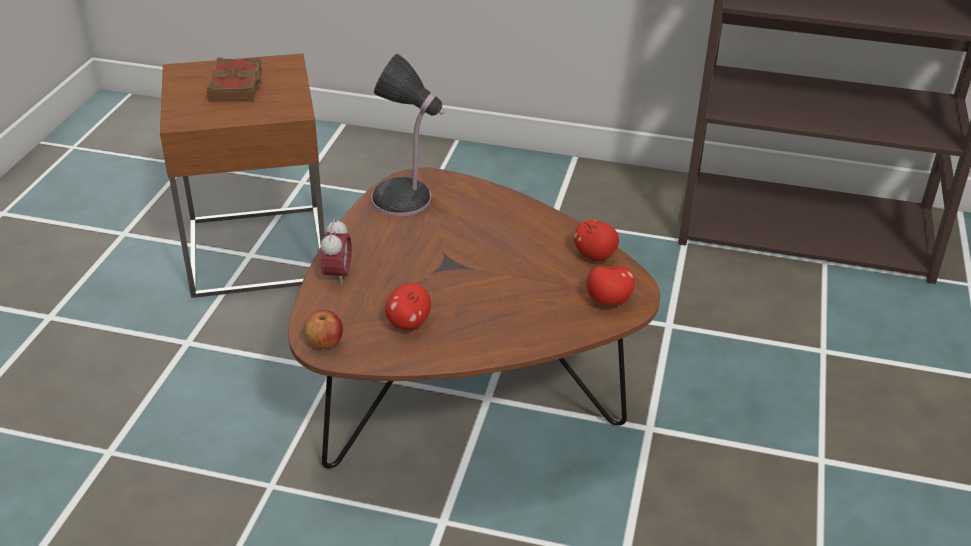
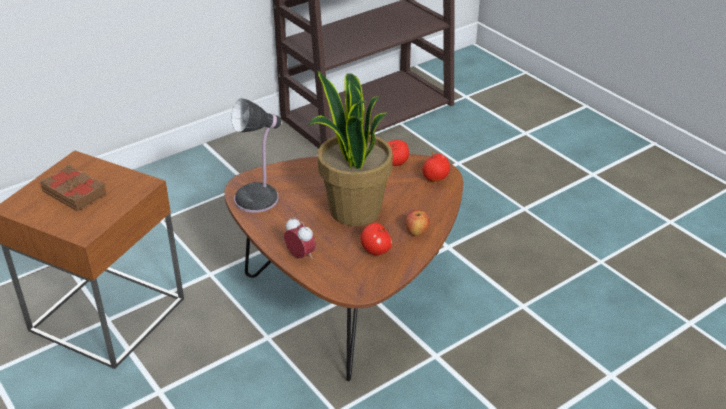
camera: 50 degrees left, 0 degrees up
(325, 343) = (358, 288): apple -> apple (416, 232)
(463, 272) = (354, 211): none -> potted plant

